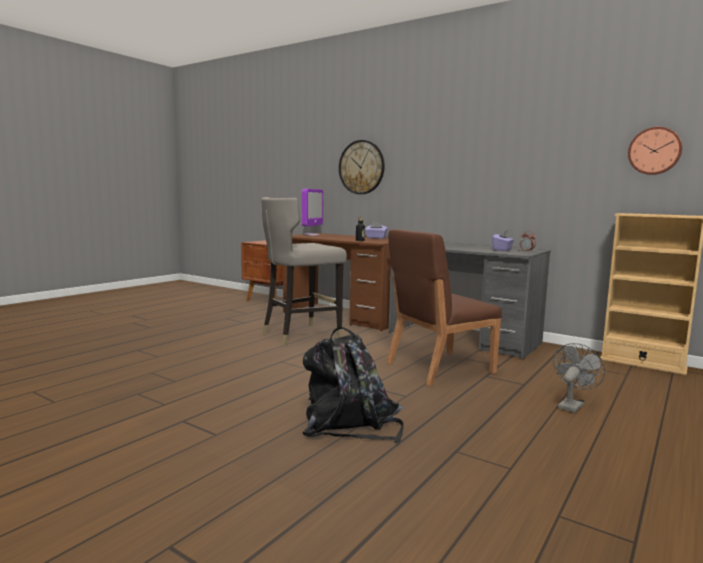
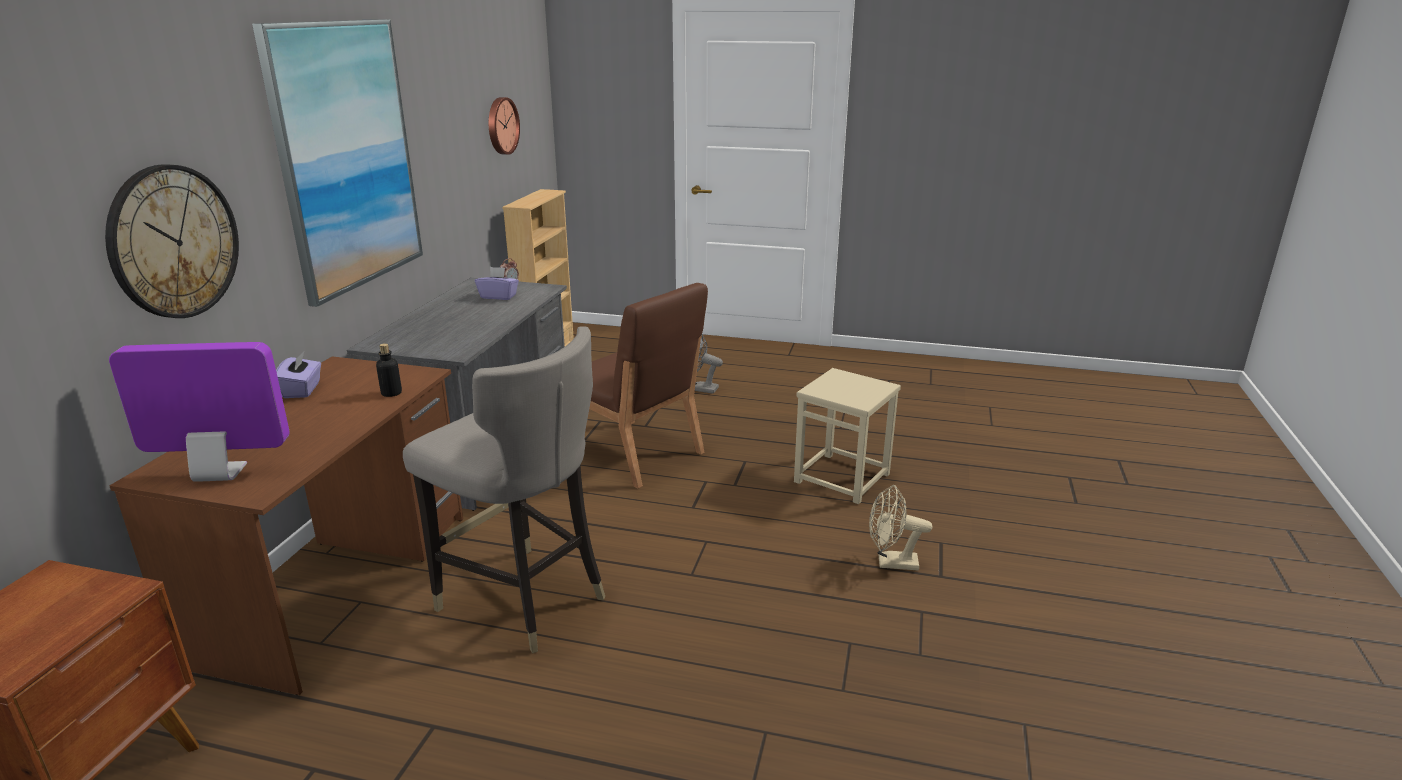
camera: 110 degrees left, 15 degrees up
(219, 409) = (891, 563): none -> beige fan
(350, 424) = (842, 478): black backpack -> beige stool
(458, 150) = (346, 157): none -> picture

